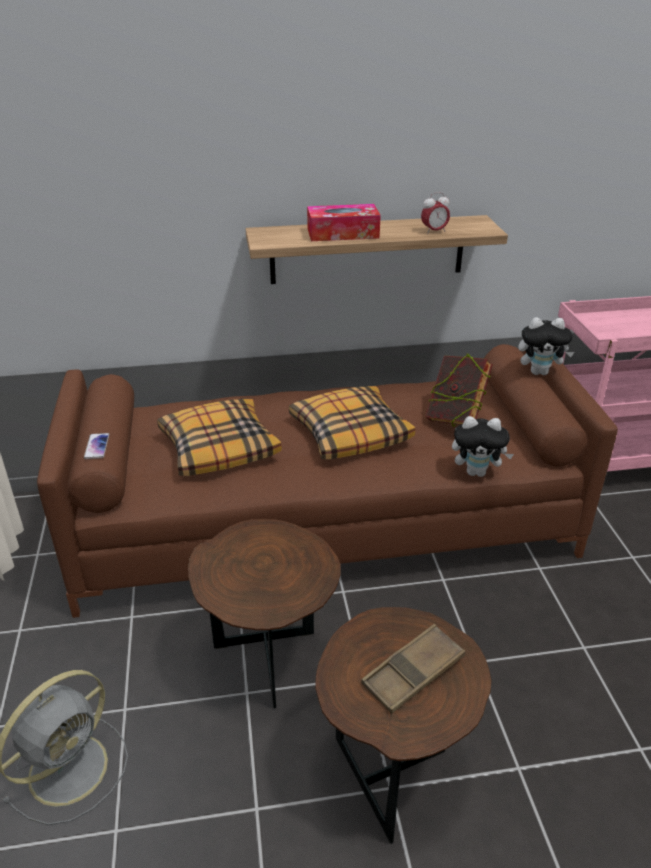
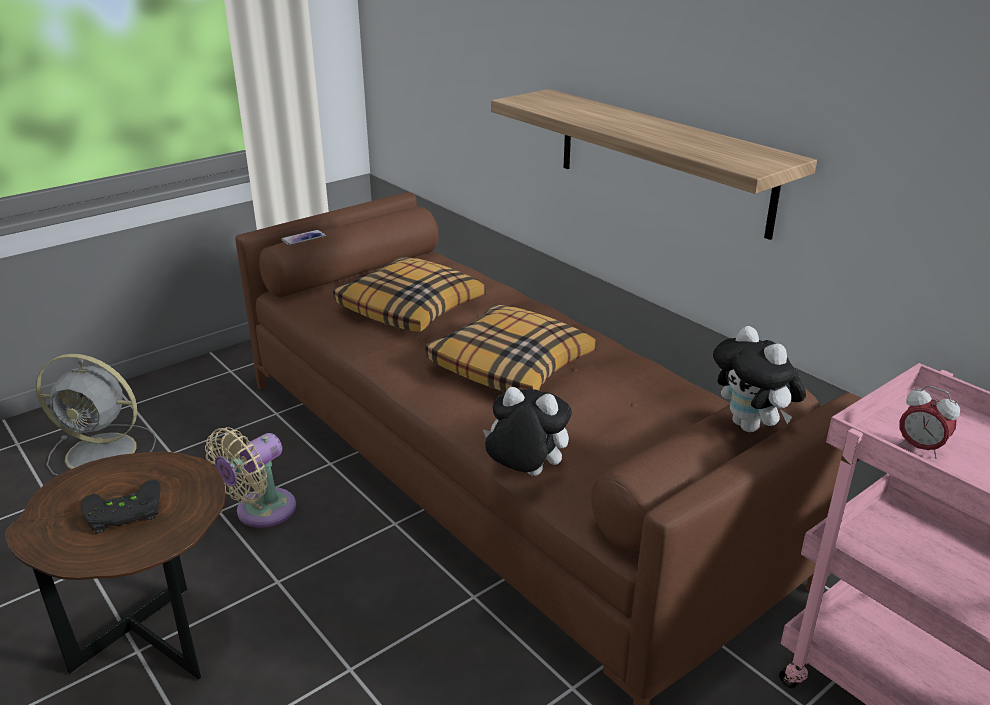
camera: 60 degrees right, 5 degrees down
(270, 665) = (260, 512): brown side table -> beige fan
(343, 233) = (599, 117): tissue box -> none
(413, 673) = (124, 514): brown tray -> black game controller
(434, 231) = (686, 146): alarm clock -> alarm clock (920, 448)
(455, 418) = (625, 424): book -> none
(477, 472) = (524, 474): plush toy -> plush toy turned 135 degrees clockwise

